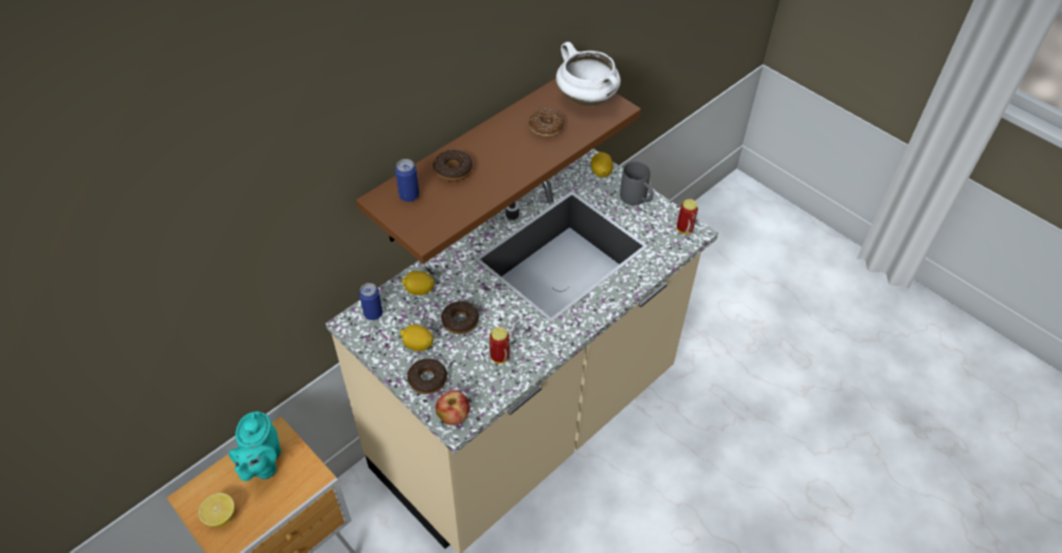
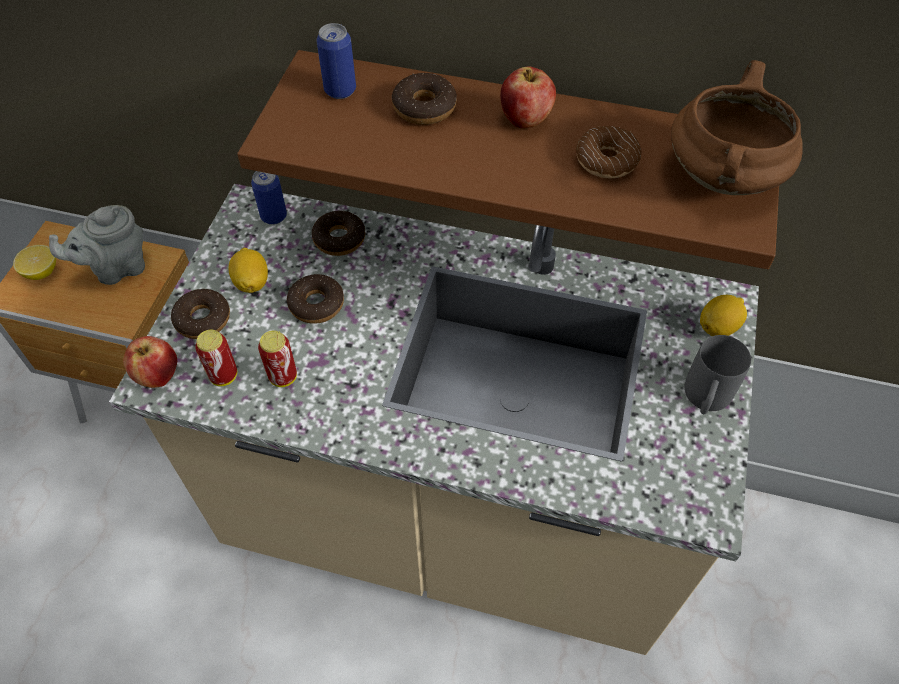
camera: 60 degrees right, 5 degrees up
(262, 464) = (117, 268): turquoise teapot -> grey teapot
(419, 290) = (339, 239): lemon -> donut
(495, 140) = (525, 120): none -> apple
(588, 98) = (724, 178): white cooking pot -> brown cooking pot
(684, 229) = (702, 497): can -> can (224, 376)

